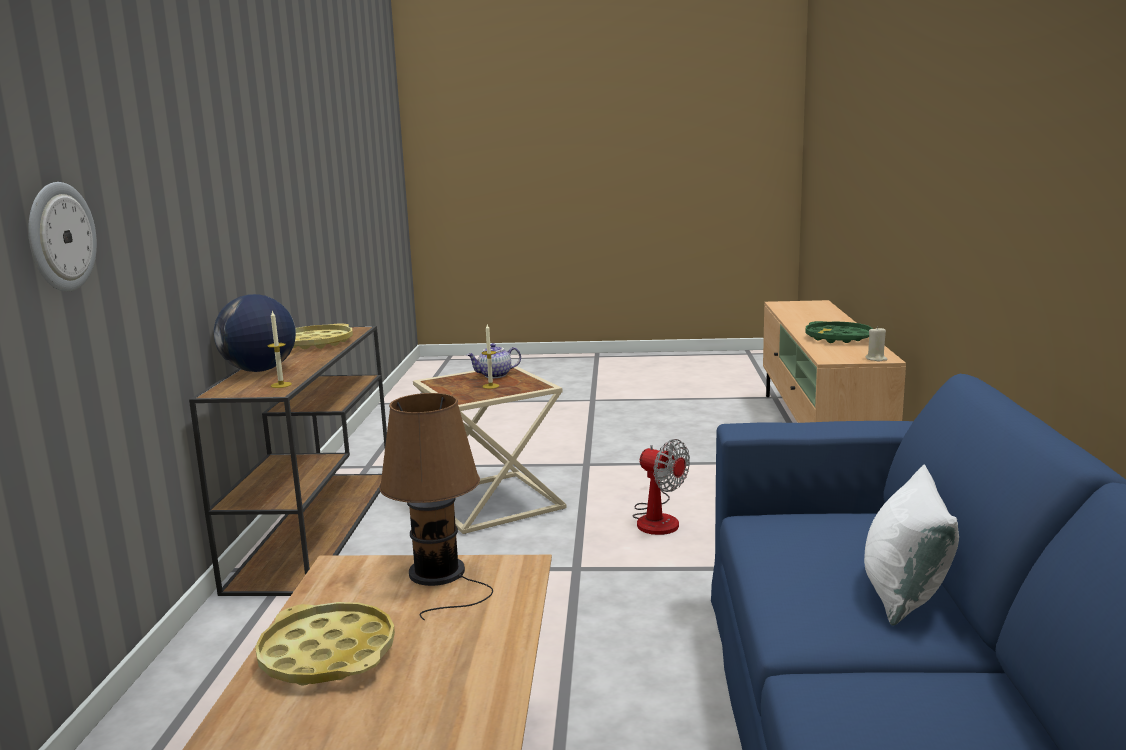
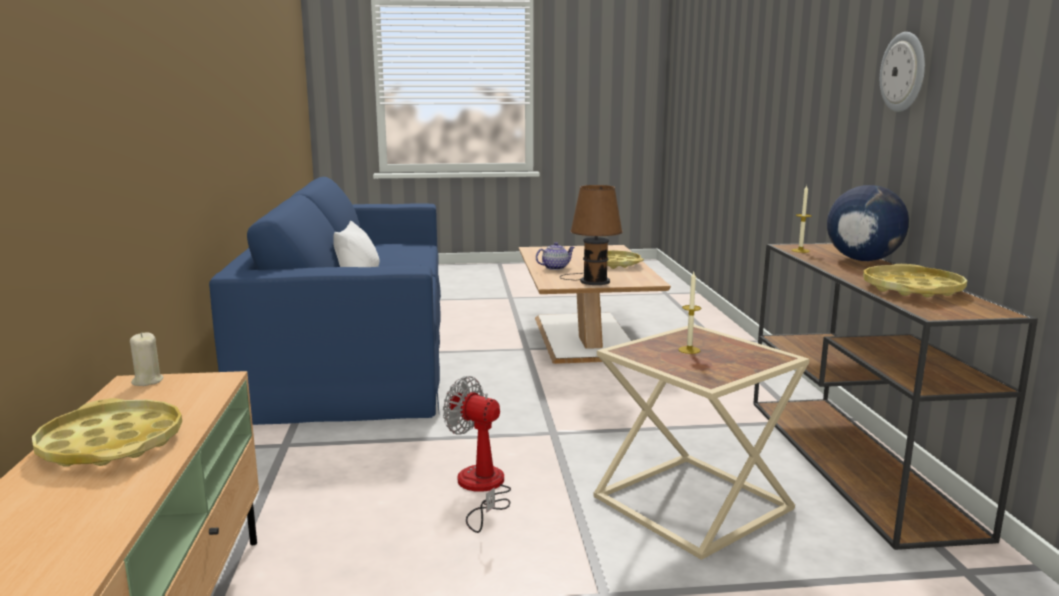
camera: 170 degrees right, 0 degrees up
(60, 237) = (809, 96): wall clock -> wall clock (904, 72)
(495, 375) = (707, 367): teapot -> teapot (555, 268)
(838, 338) = (112, 443): green tray -> yellow tray

